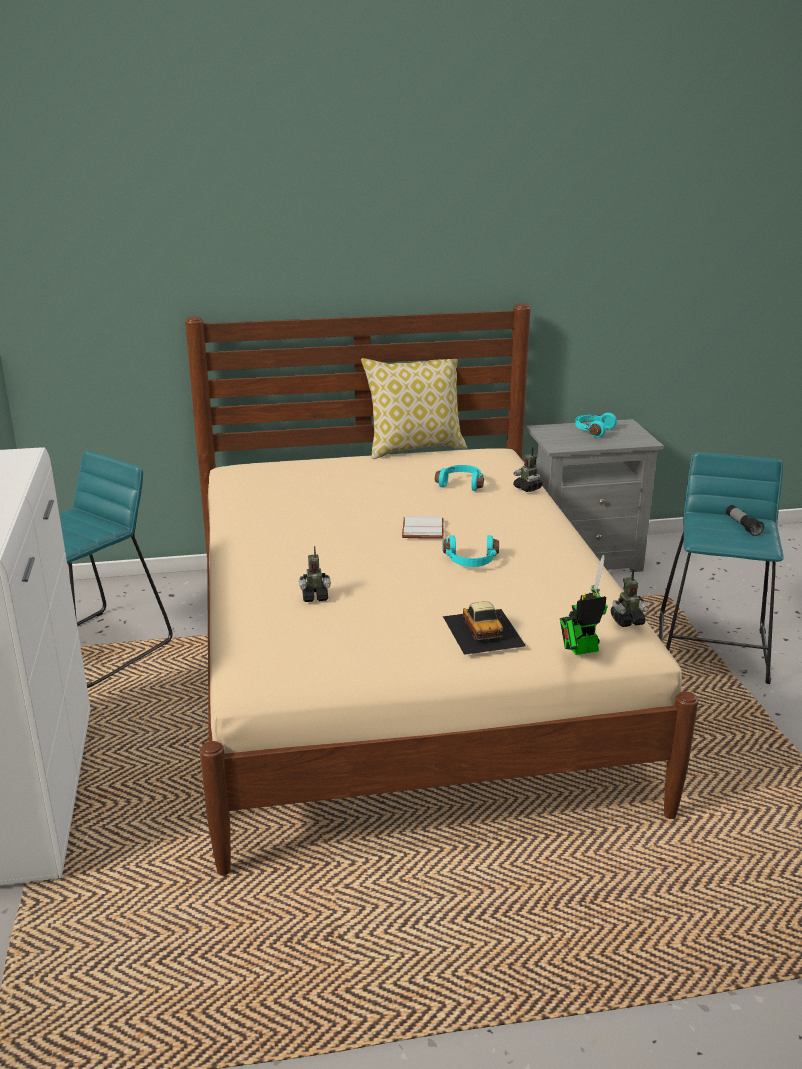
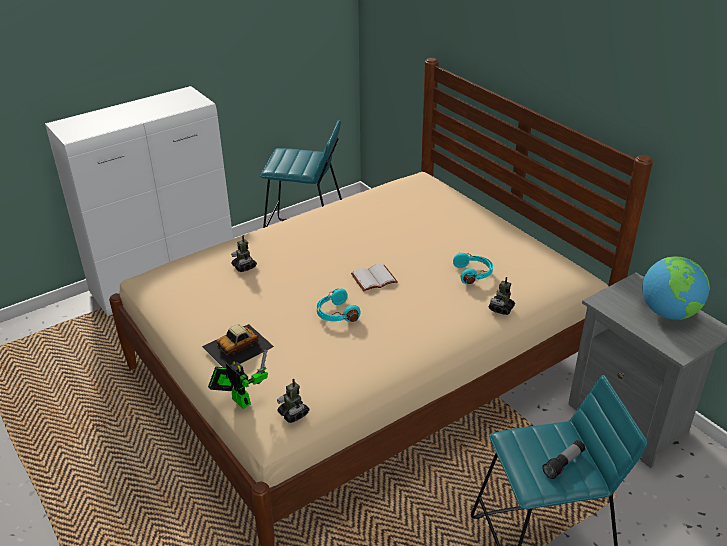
camera: 65 degrees right, 10 degrees up
(415, 448) = (533, 234): pillow -> none
(593, 431) = (668, 313): turquoise headphones -> globe

